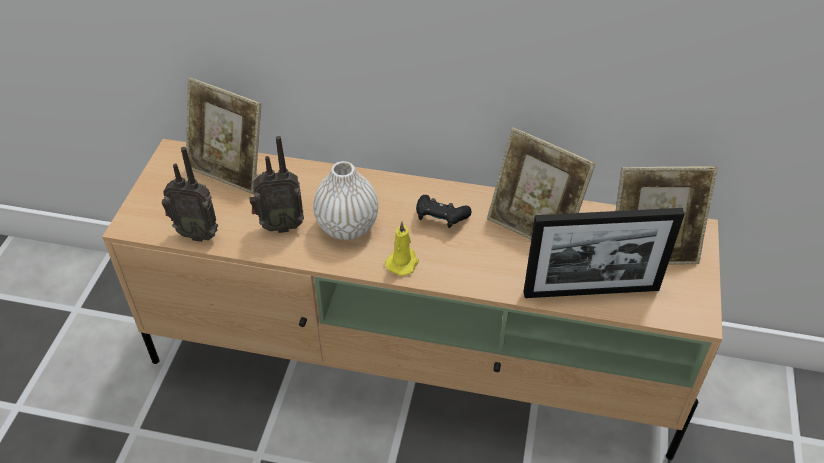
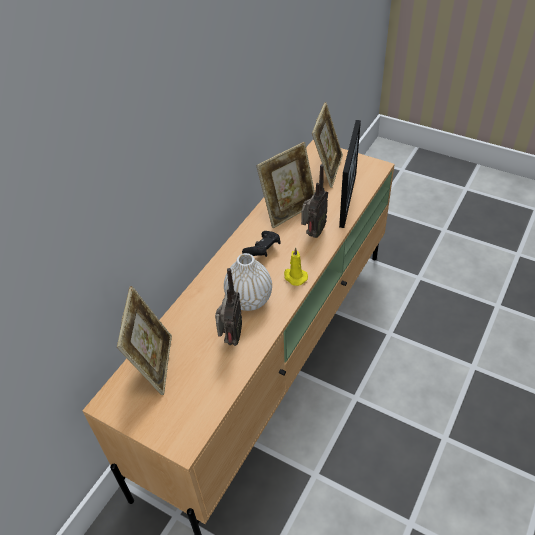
camera: 70 degrees left, 0 degrees up
(198, 233) = (216, 394): radio -> radio (313, 233)
(229, 172) = (154, 364): picture frame -> picture frame turned 45 degrees counterclockwise

